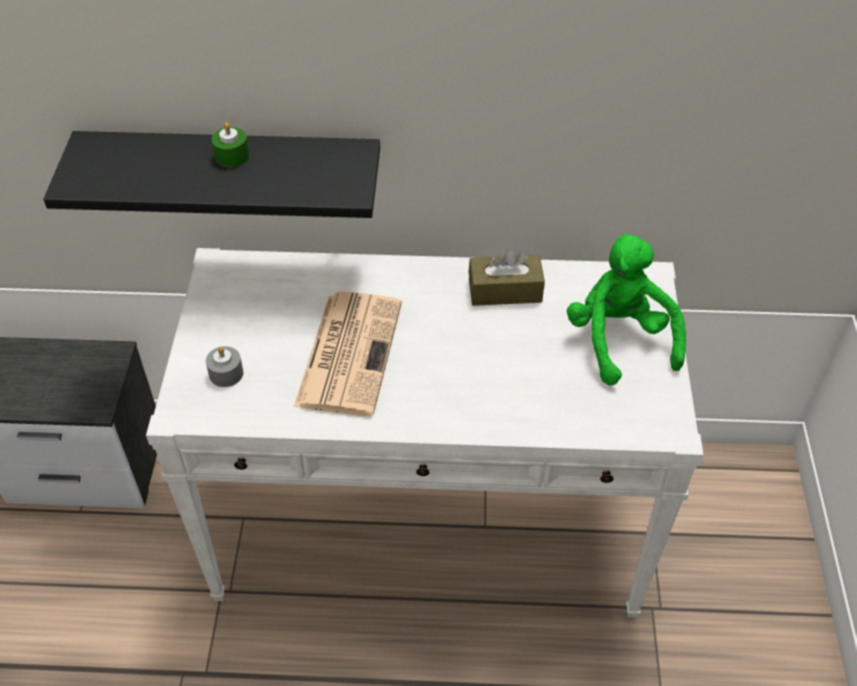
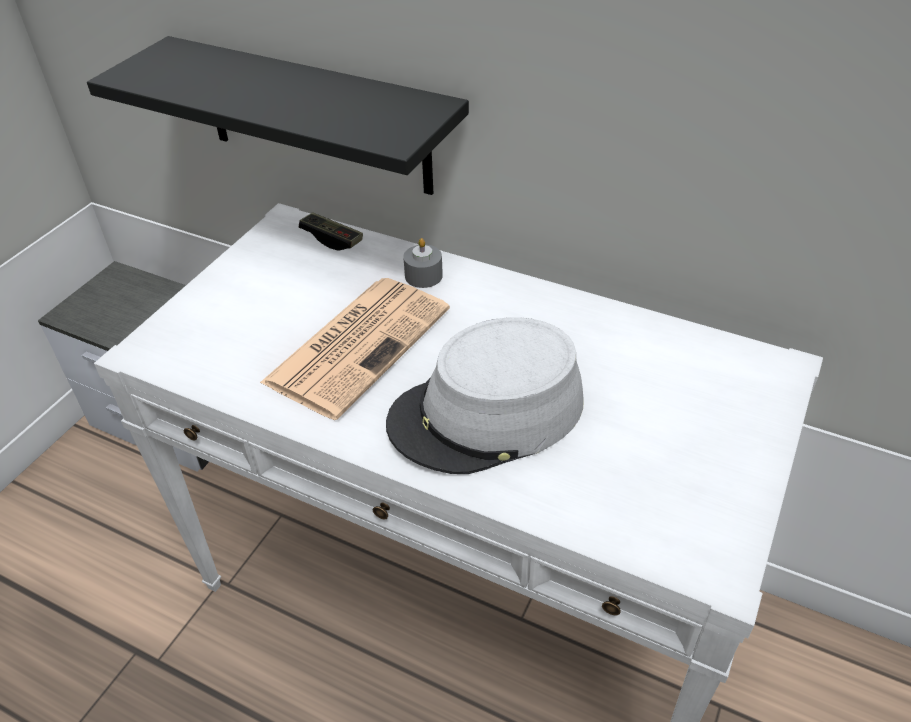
camera: 25 degrees right, 5 degrees down
(226, 373) = (216, 327): grey candle -> grey candle (423, 276)
(232, 156) = (297, 83): green candle -> none
(268, 269) = (332, 239): none -> game controller
(474, 375) = (487, 414): none -> grey hat
(505, 291) = (581, 330): brown tissue box -> none
(619, 340) = (701, 429): green plush toy -> none

